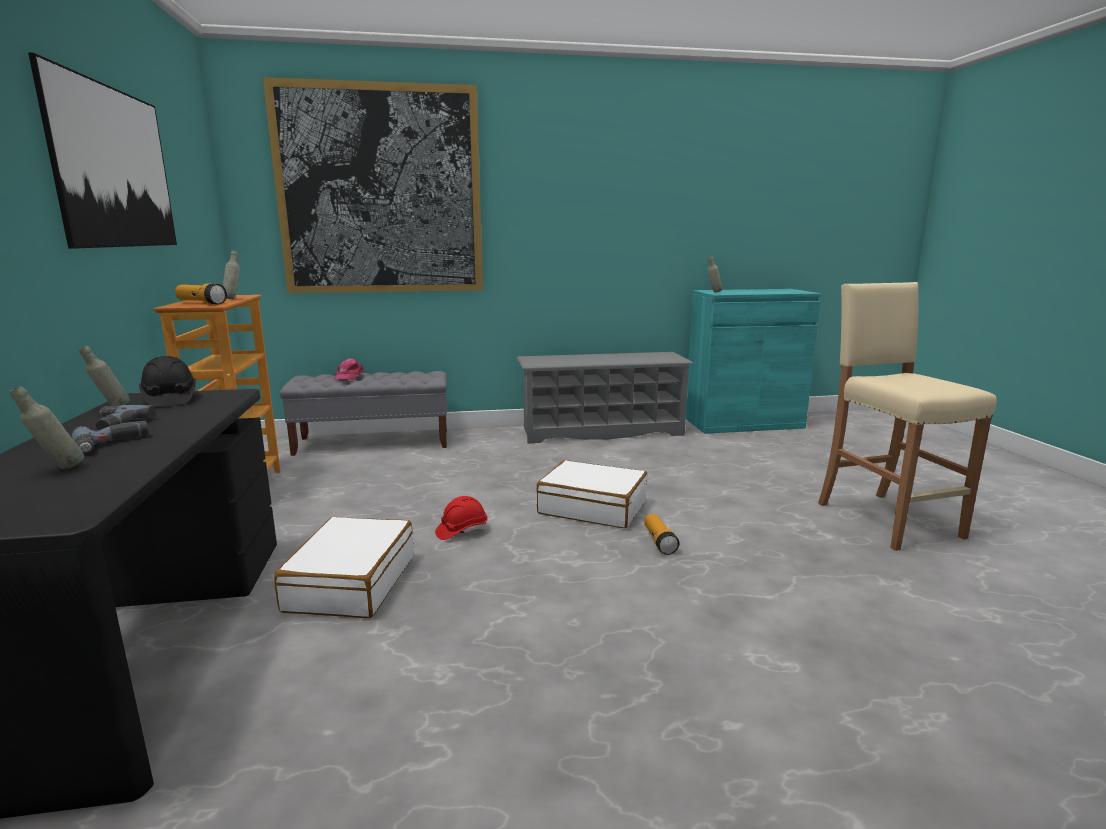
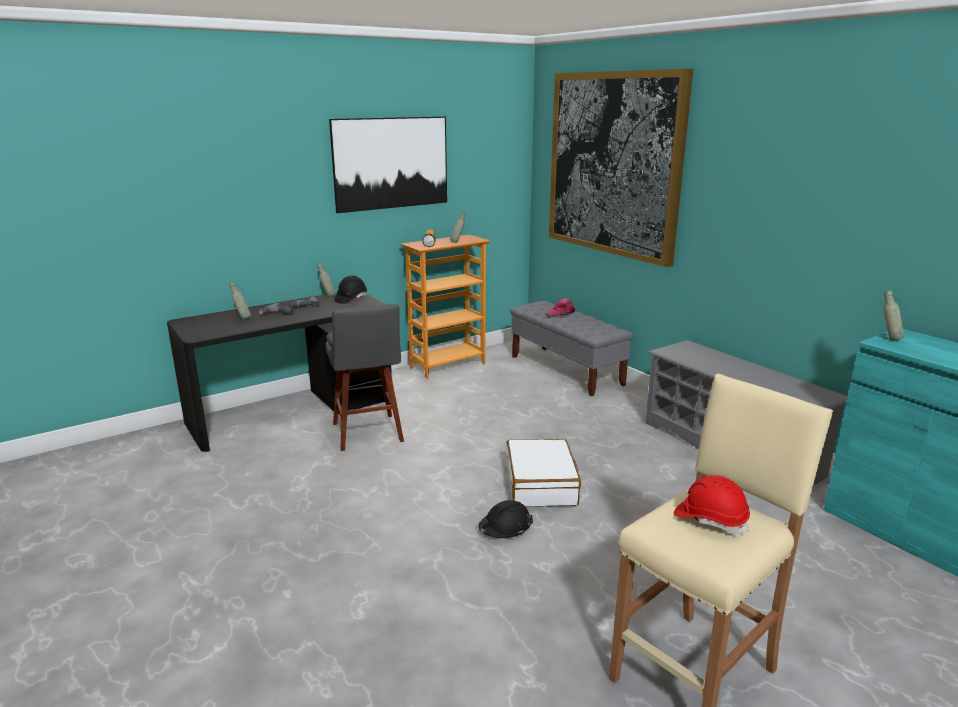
camera: 65 degrees right, 5 degrees up
(350, 582) = (368, 434): white suitcase -> grey stool
(461, 531) = (455, 445): red hard hat -> red hard hat (710, 520)
(659, 542) = (505, 527): flashlight -> black hard hat

